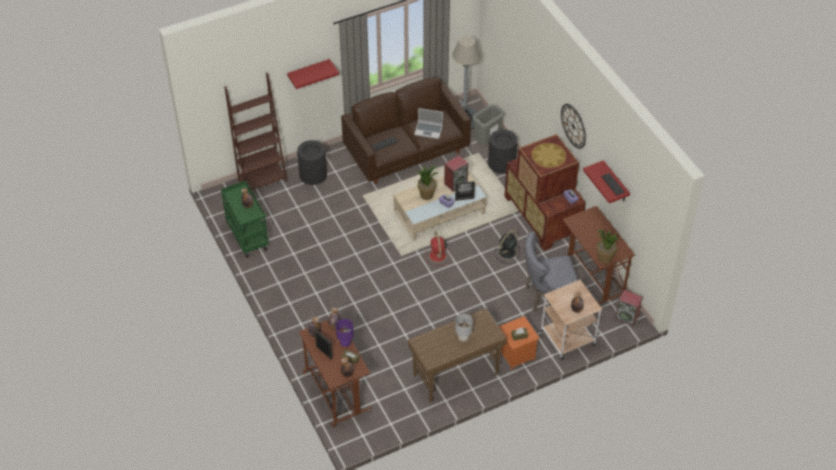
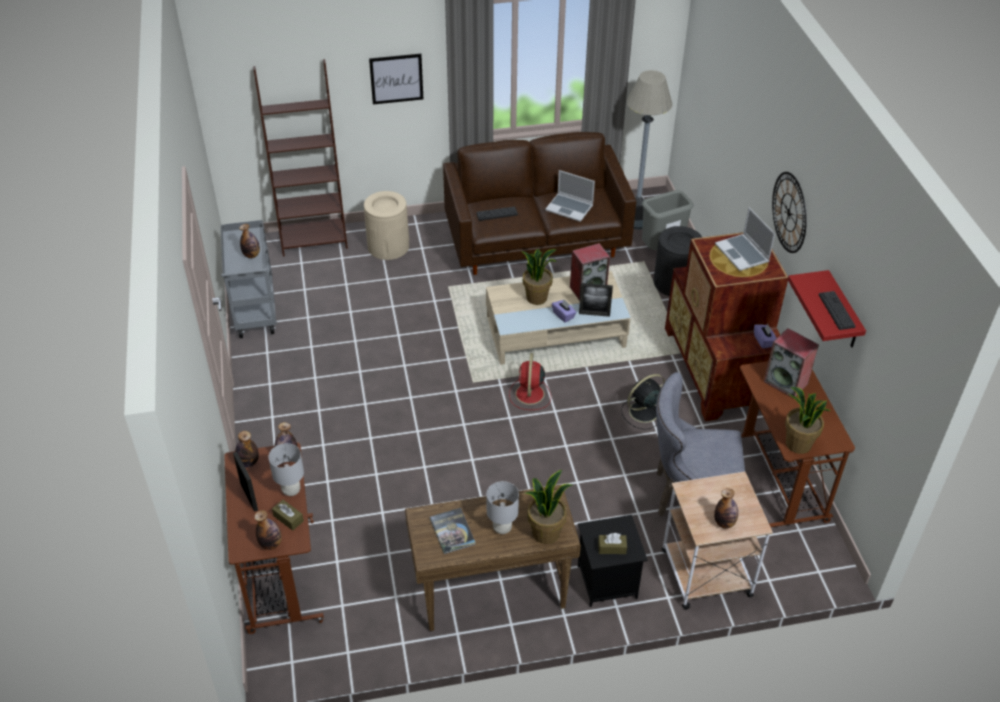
camera: 15 degrees right, 5 degrees down
(248, 239) = (256, 313): green cart -> grey cart
(309, 72) = (396, 78): red shelf -> picture
(313, 174) = (388, 246): black trash can -> beige trash can
(346, 344) = (291, 491): purple table lamp -> grey table lamp
(437, 346) = (452, 531): none -> book
(486, 335) = (545, 532): none -> potted plant
(516, 356) = (606, 583): orange nightstand -> black nightstand
(550, 152) = (742, 254): none -> laptop
(627, 317) = (822, 560): speaker -> speaker (786, 383)

